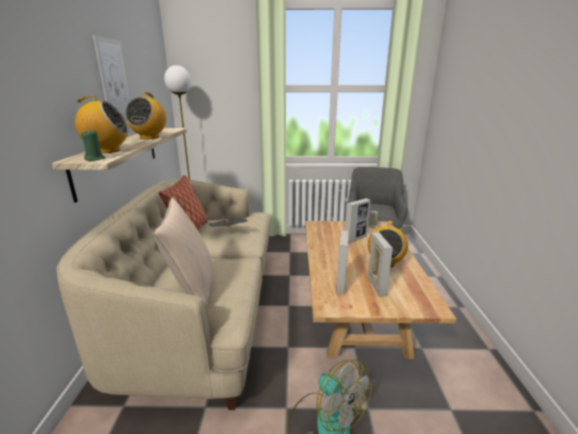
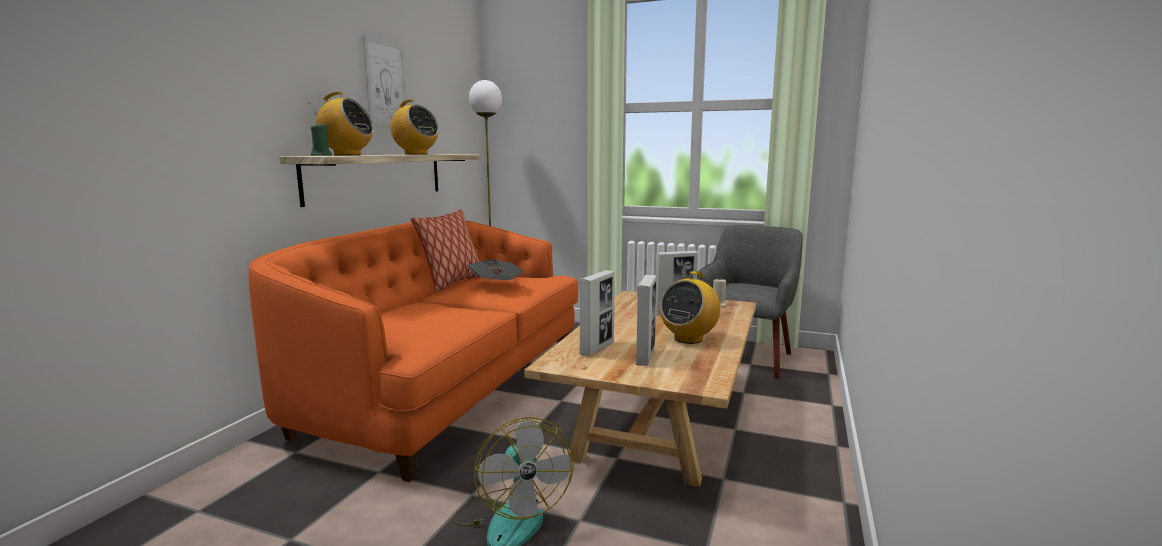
camera: 20 degrees right, 10 degrees down
(149, 137) = (415, 154): radio -> radio turned 90 degrees counterclockwise
(192, 288) = (402, 323): beige pillow -> none
(203, 311) = (446, 389): beige sofa -> orange sofa

